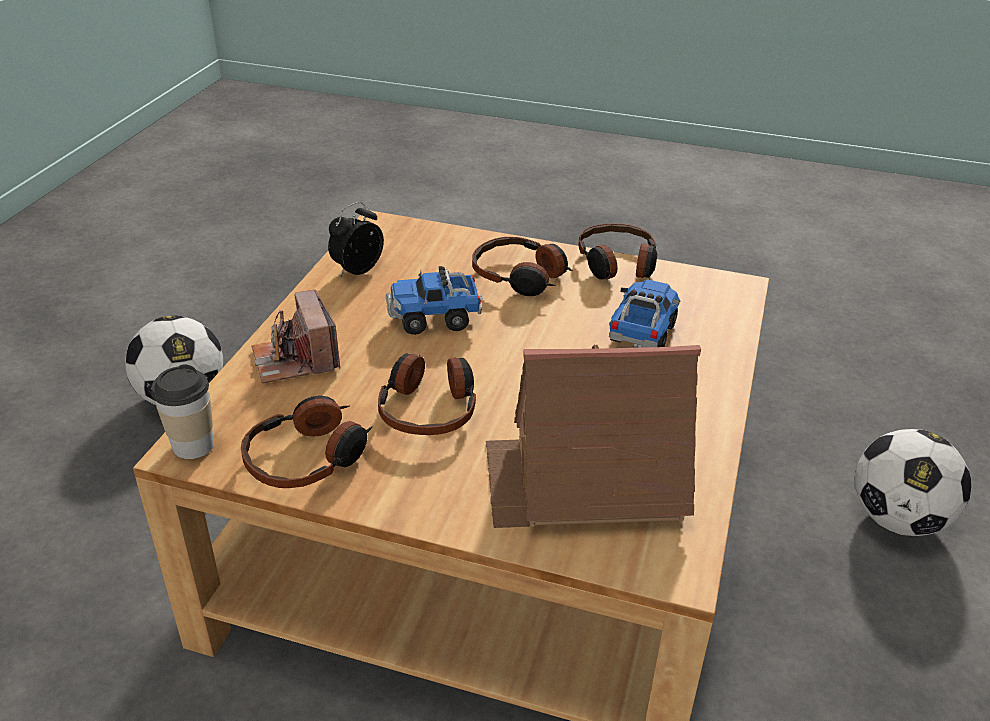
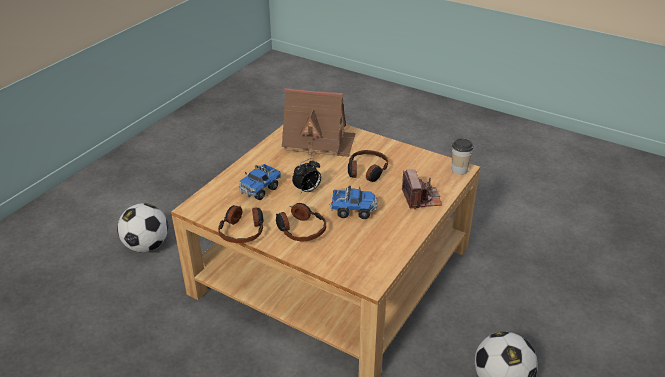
camera: 165 degrees left, 0 degrees up
(309, 457) = (415, 160): headphones -> none
(357, 270) = (388, 247): alarm clock -> alarm clock (307, 190)

